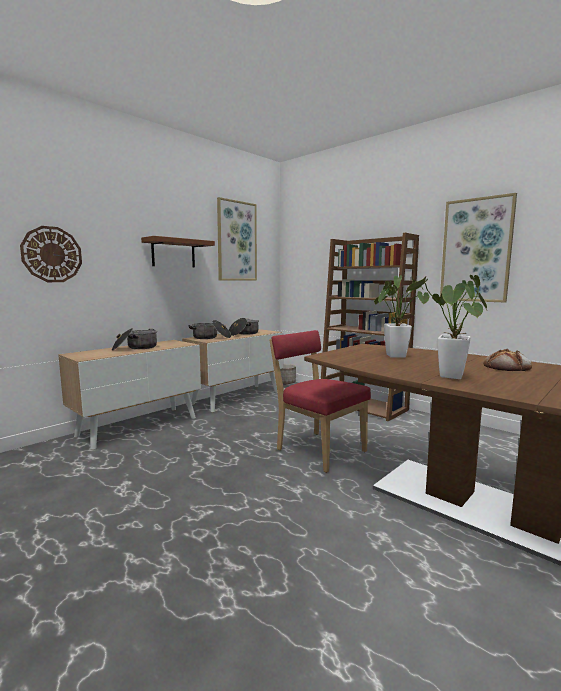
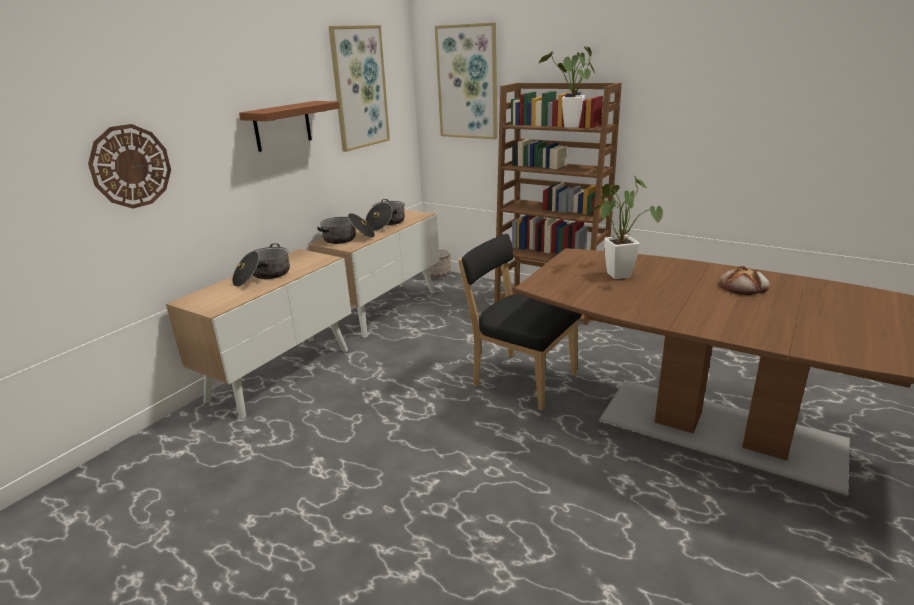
camera: 10 degrees left, 15 degrees up
(317, 449) = (520, 379): red chair -> black chair
(450, 377) = (693, 316): potted plant -> potted plant (571, 127)
(476, 250) = (694, 108): picture -> picture (467, 82)

